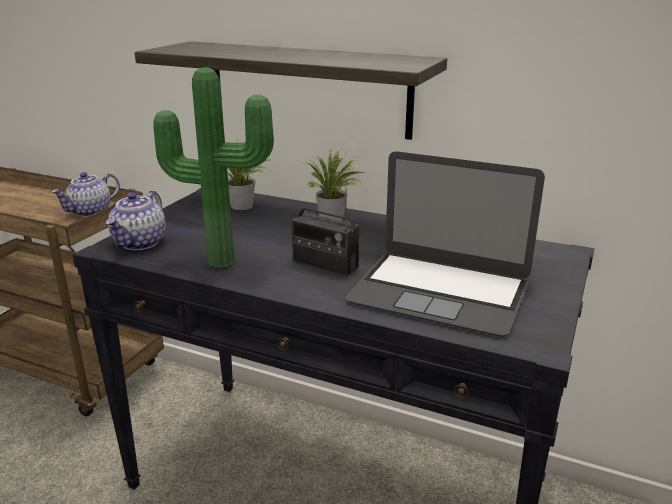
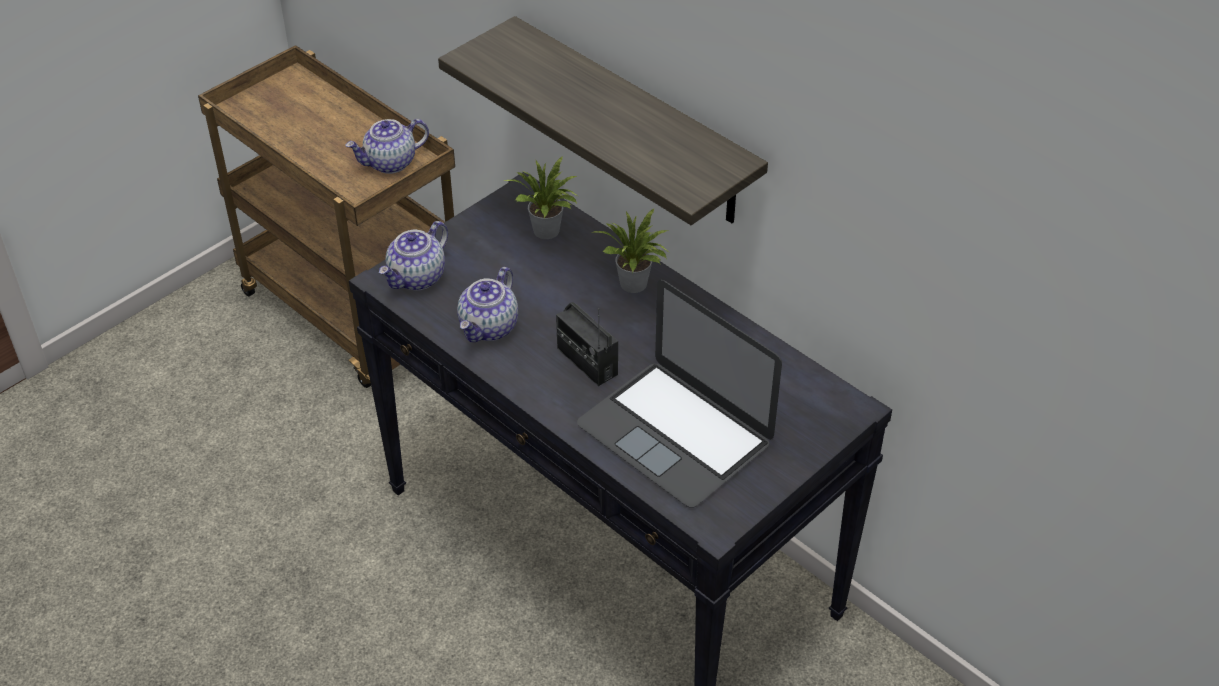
camera: 20 degrees right, 20 degrees up
(222, 259) = (489, 328): potted plant -> teapot

